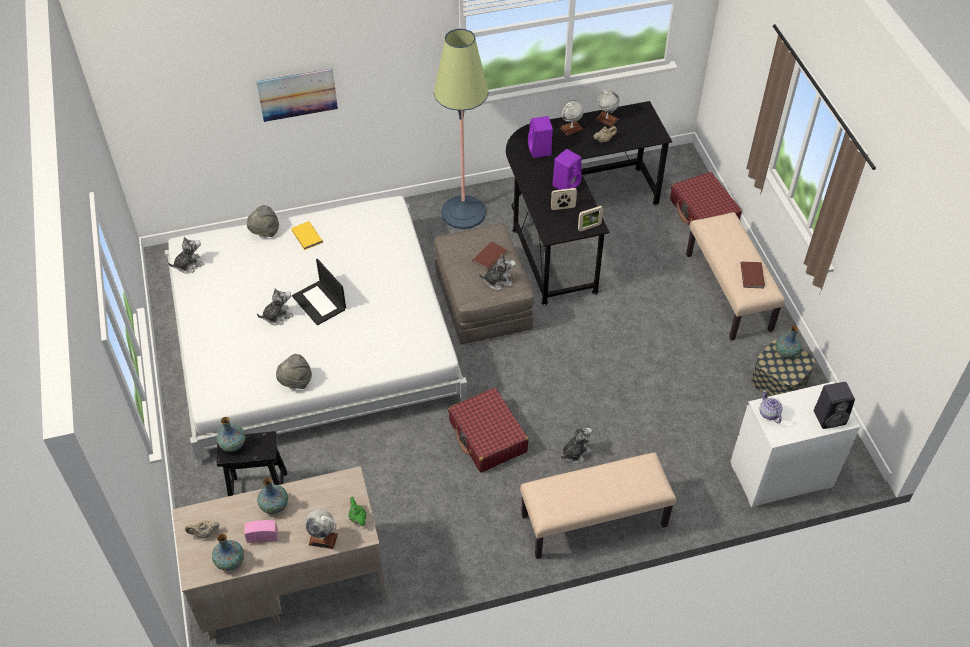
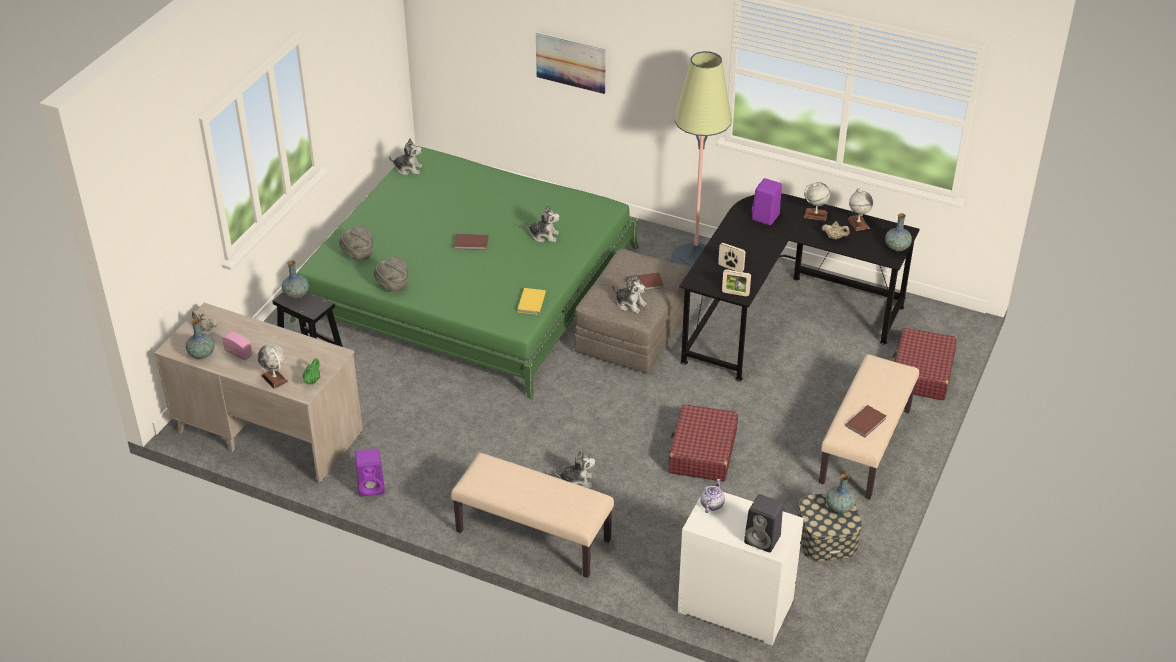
camera: 40 degrees right, 10 degrees down
(265, 232) = (489, 176): grey hat -> grey hat (358, 255)
(274, 505) = (268, 339): vase -> vase (897, 247)
(277, 316) = (431, 236): plush toy -> plush toy (544, 235)
(306, 237) = (516, 195): yellow book -> yellow book (530, 302)
(313, 337) = (469, 284): white bed -> green bed
(320, 303) = (471, 243): laptop -> brown book
(487, 437) = (520, 428): red suitcase -> red suitcase (702, 452)
(566, 184) = (757, 253): purple speaker -> purple speaker (372, 487)

